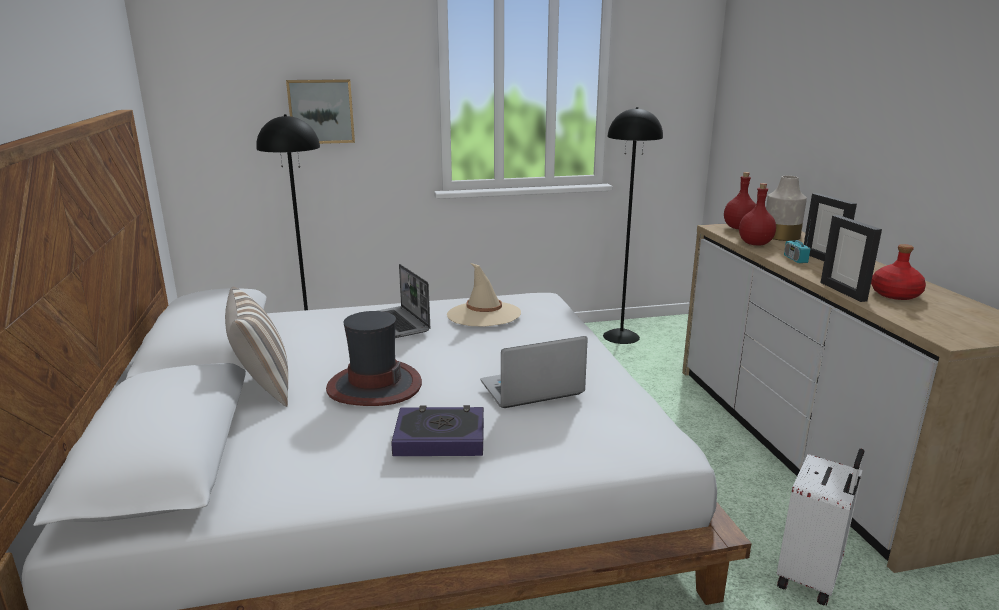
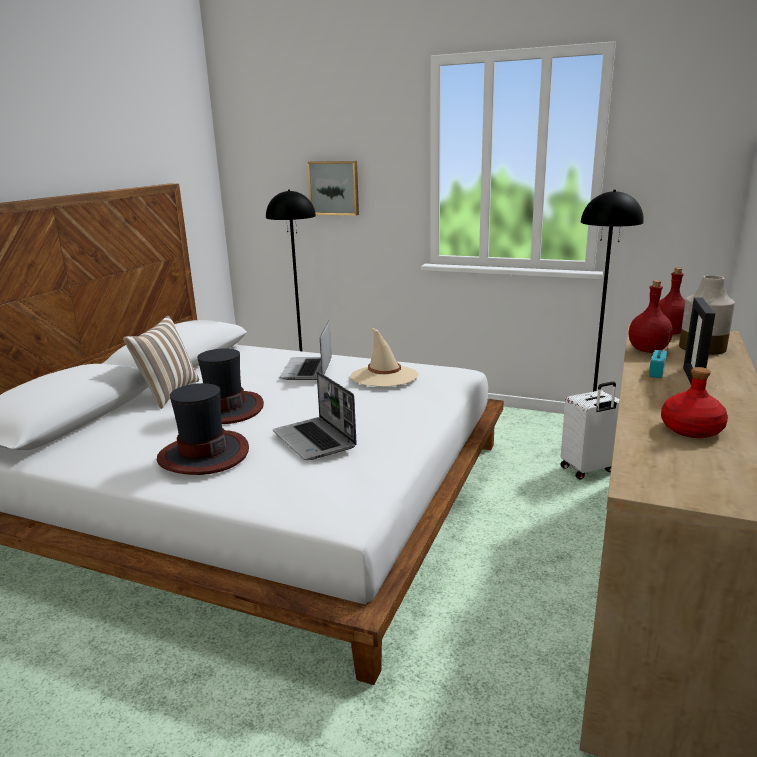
camera: 35 degrees right, 0 degrees up
(440, 438) = (203, 454): book -> hat
(531, 389) = (315, 440): laptop -> laptop turned 135 degrees counterclockwise
(810, 577) = (482, 708): white suitcase -> white suitcase (588, 469)
(844, 291) = (632, 413): picture frame -> none

